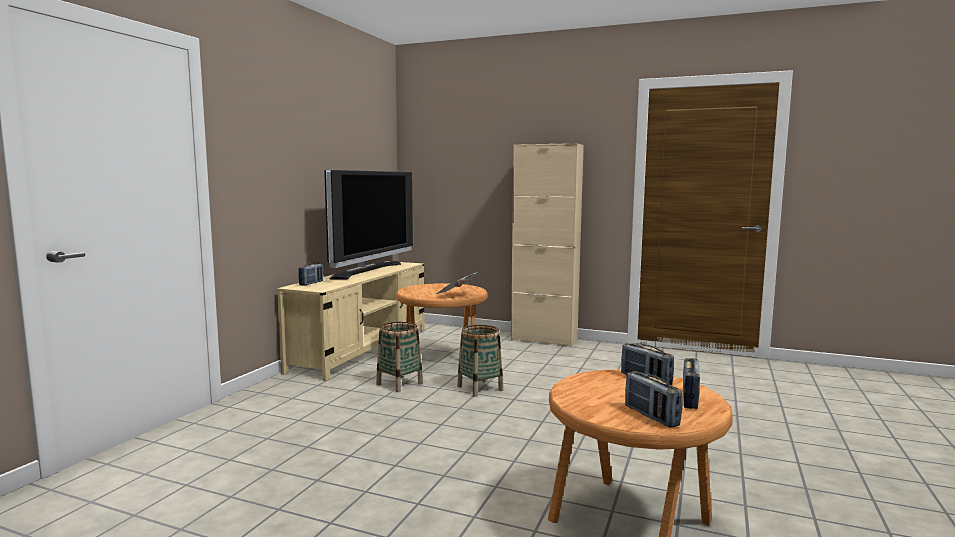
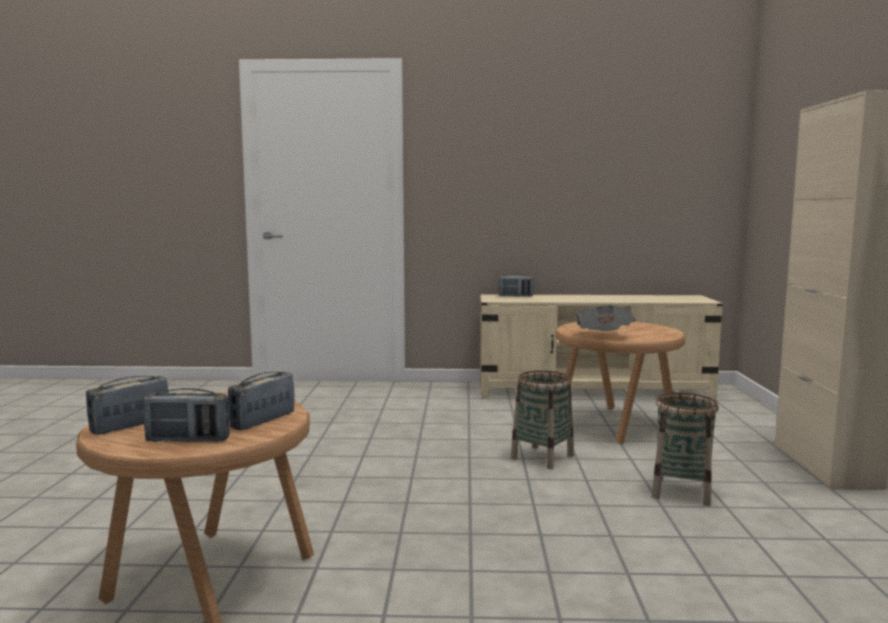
camera: 70 degrees right, 0 degrees up
(367, 270) = (621, 297): television -> none
(399, 384) = (508, 422): basket -> basket (682, 492)

